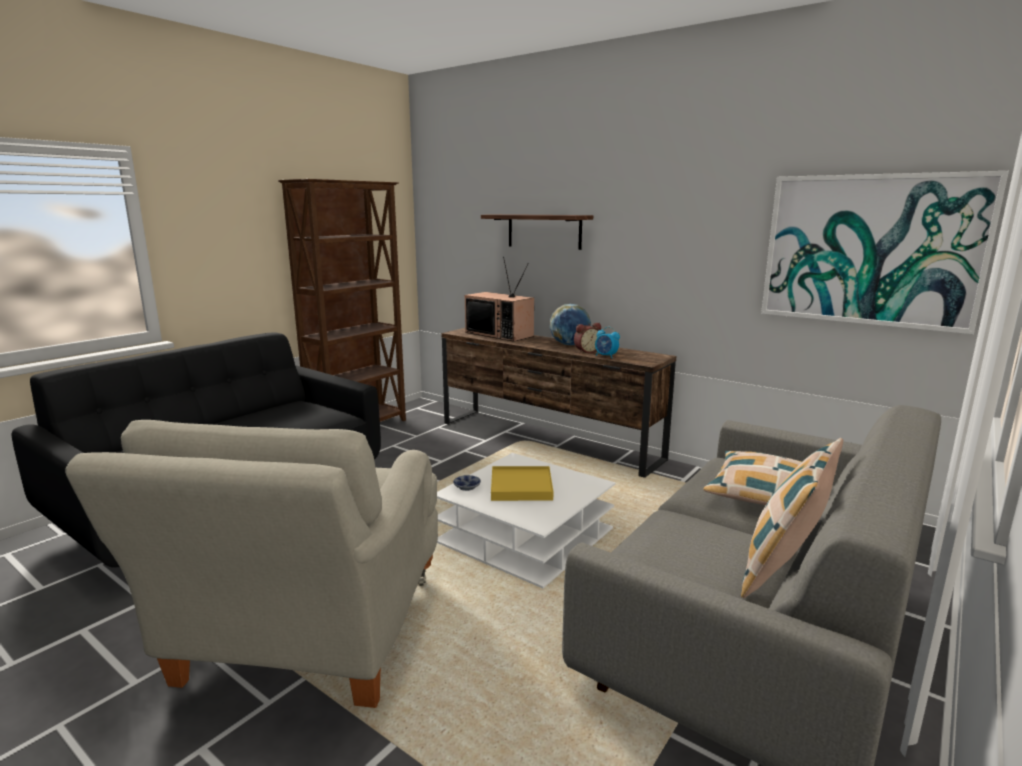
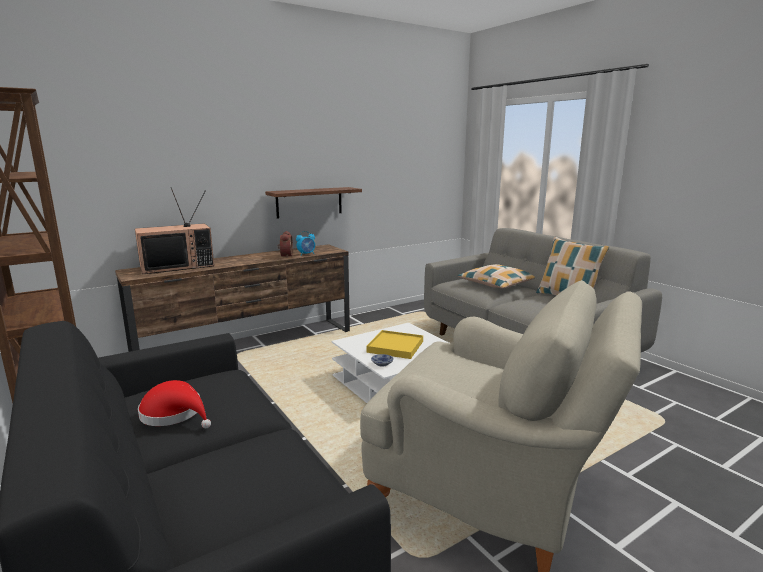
camera: 70 degrees left, 0 degrees up
(265, 414) = (175, 414): none -> red hat
(544, 231) = (199, 160): shelf -> shelf (309, 202)
(569, 344) = (257, 256): globe -> none
(871, 250) = (416, 161): picture -> none

